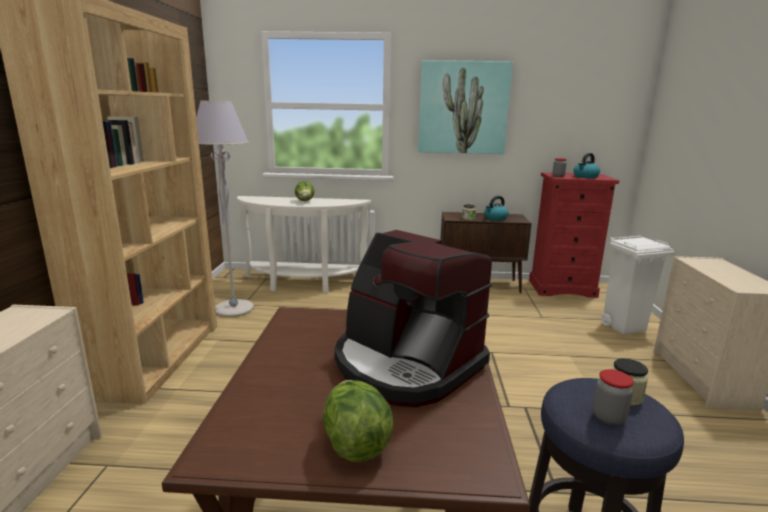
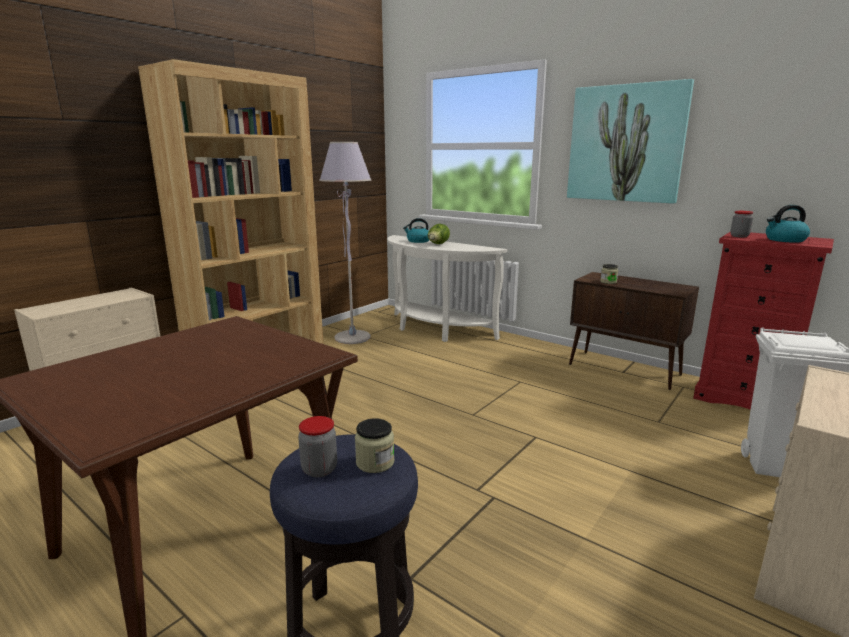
camera: 35 degrees right, 0 degrees up
(355, 442) = (84, 399): lettuce -> none
(406, 364) = (216, 370): coffee machine -> none
(495, 218) = (646, 286): kettle -> kettle (418, 241)

